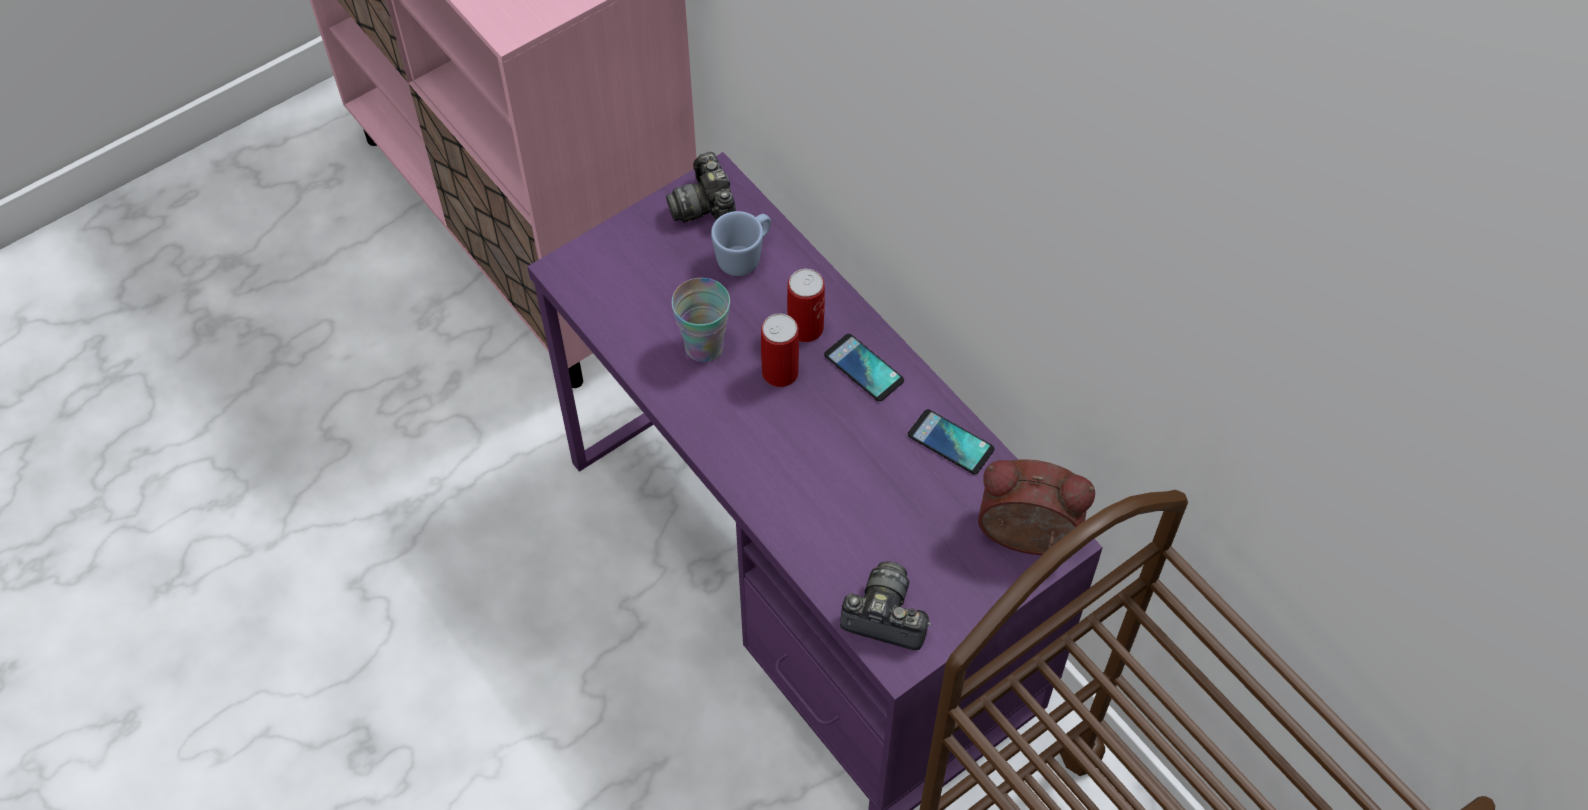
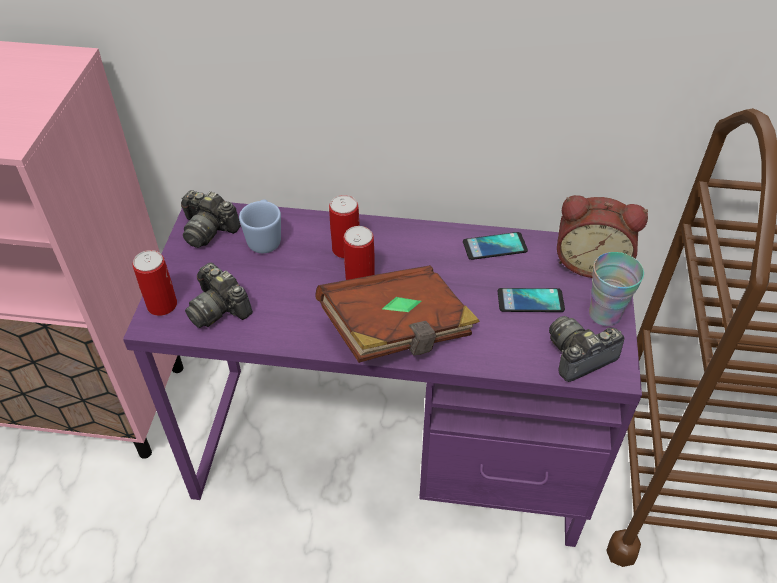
camera: 45 degrees left, 10 degrees down
(588, 257) = (162, 305): none -> can
(630, 300) = (219, 308): none -> camera
(704, 346) = (298, 300): cup -> cup (604, 314)
(754, 452) = (398, 331): none -> brown book
(863, 368) = (403, 245): phone -> phone (530, 301)
(1026, 538) = (590, 261): alarm clock -> alarm clock turned 135 degrees counterclockwise

